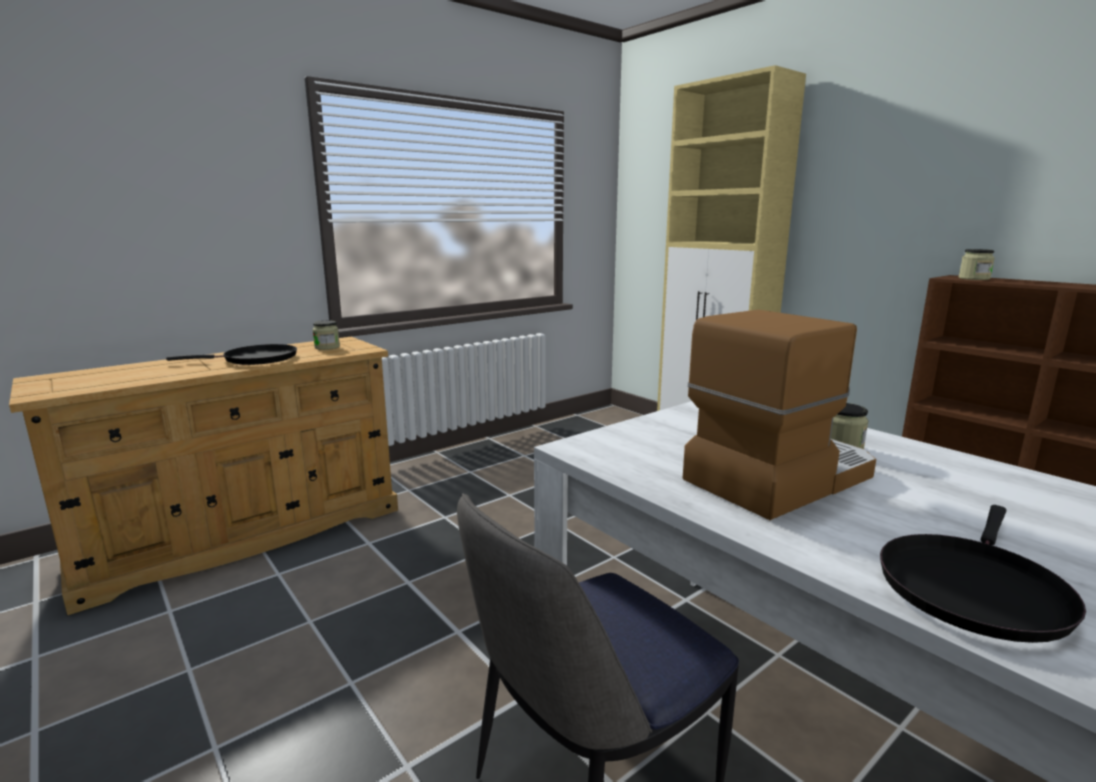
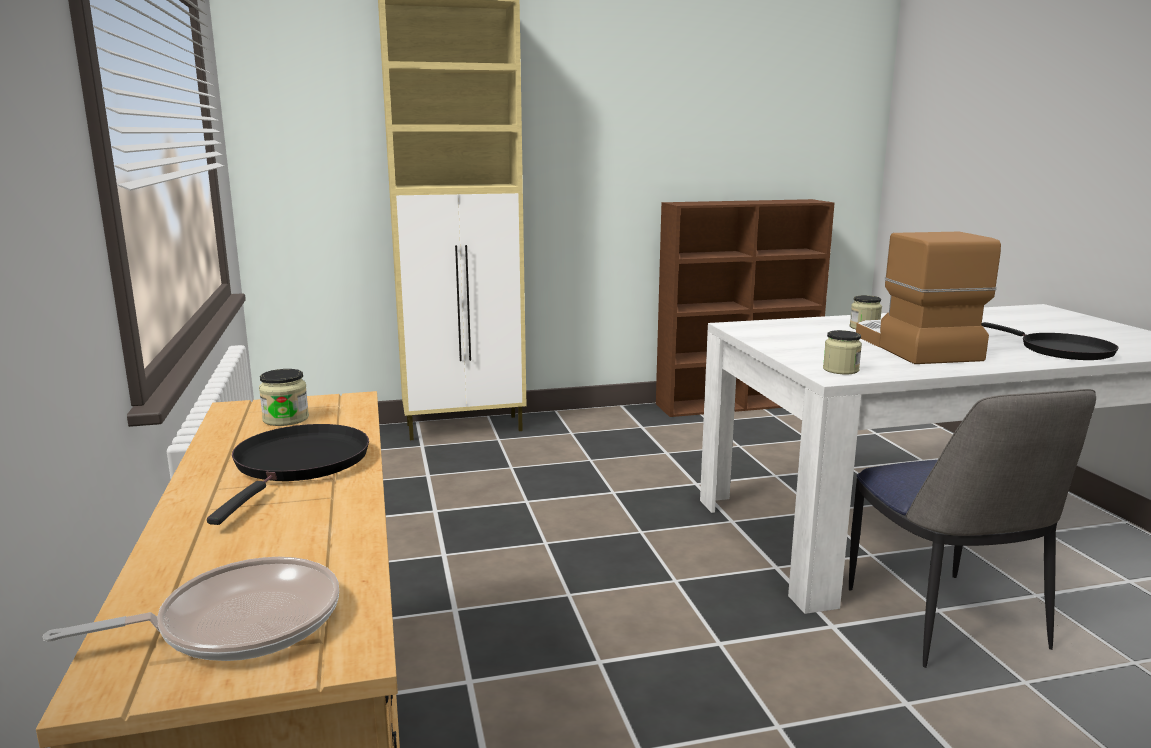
camera: 65 degrees left, 0 degrees up
(74, 381) = (239, 623): none -> frying pan
(974, 278) = (695, 203): jar -> jar (840, 370)

